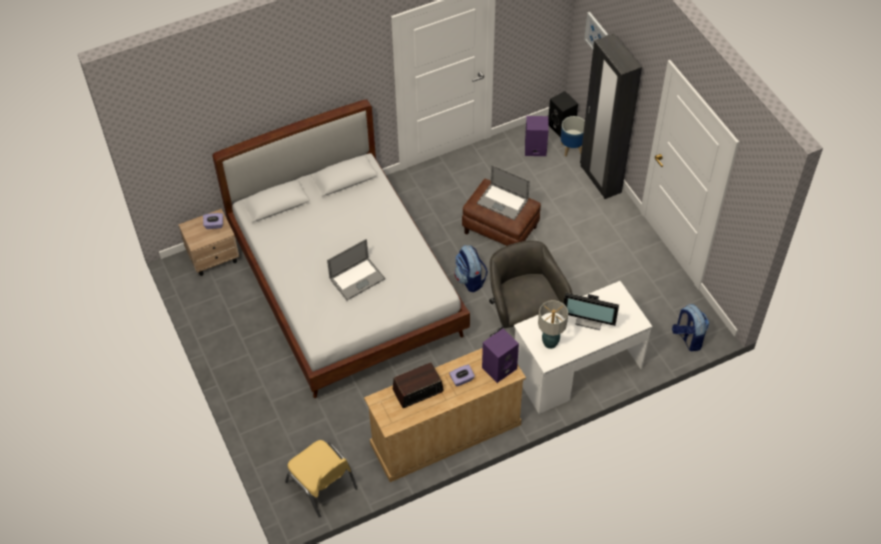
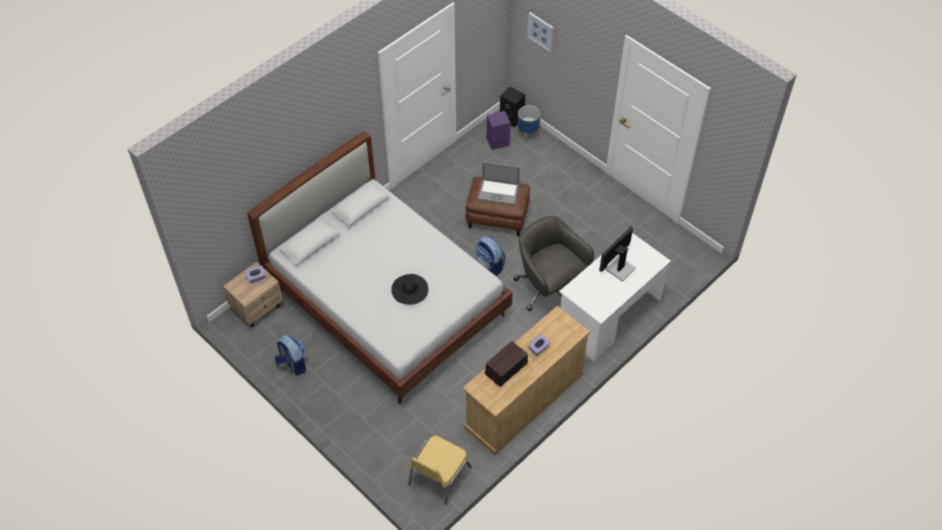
camera: 20 degrees left, 0 degrees up
(322, 485) = (438, 476): yellow chair -> yellow chair turned 90 degrees clockwise
(357, 279) = (409, 289): laptop -> black hat
(499, 367) = (565, 329): purple speaker -> none
(550, 343) = (596, 297): table lamp -> none
(590, 319) = (619, 268): monitor -> monitor turned 135 degrees clockwise
(600, 179) = (561, 154): black wardrobe -> none
(687, 338) = (686, 265): backpack -> backpack (292, 364)

